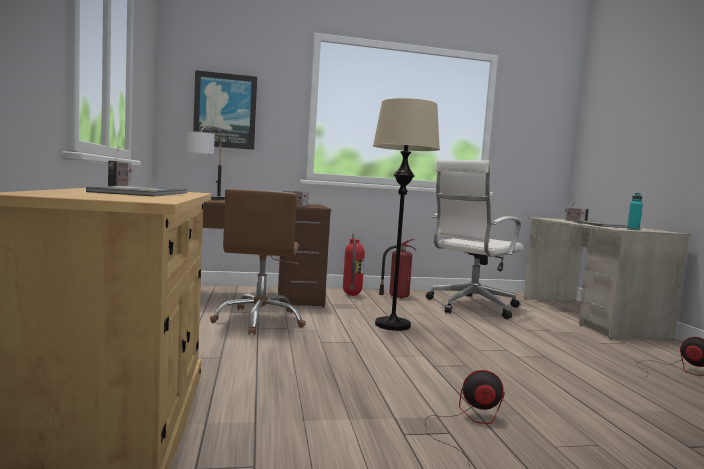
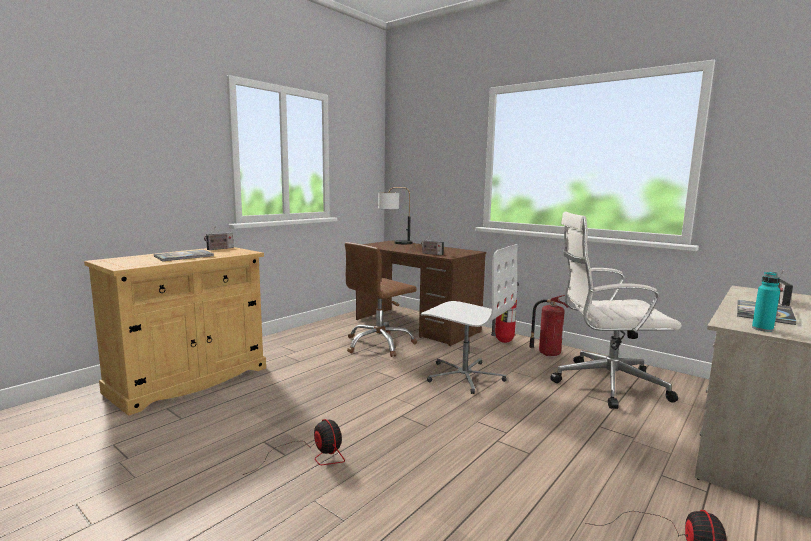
camera: 50 degrees right, 5 degrees up
(225, 111) = (424, 170): picture -> none
(393, 325) = (464, 376): beige floor lamp -> white office chair

